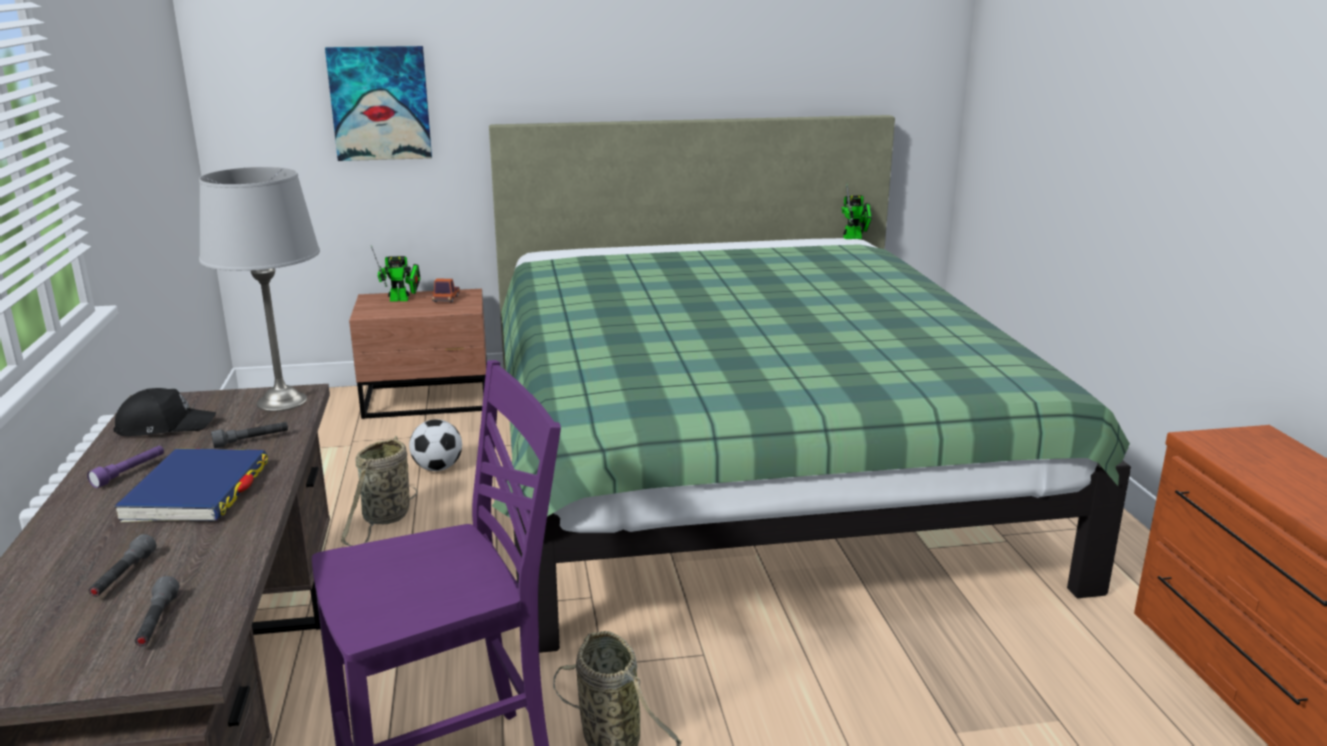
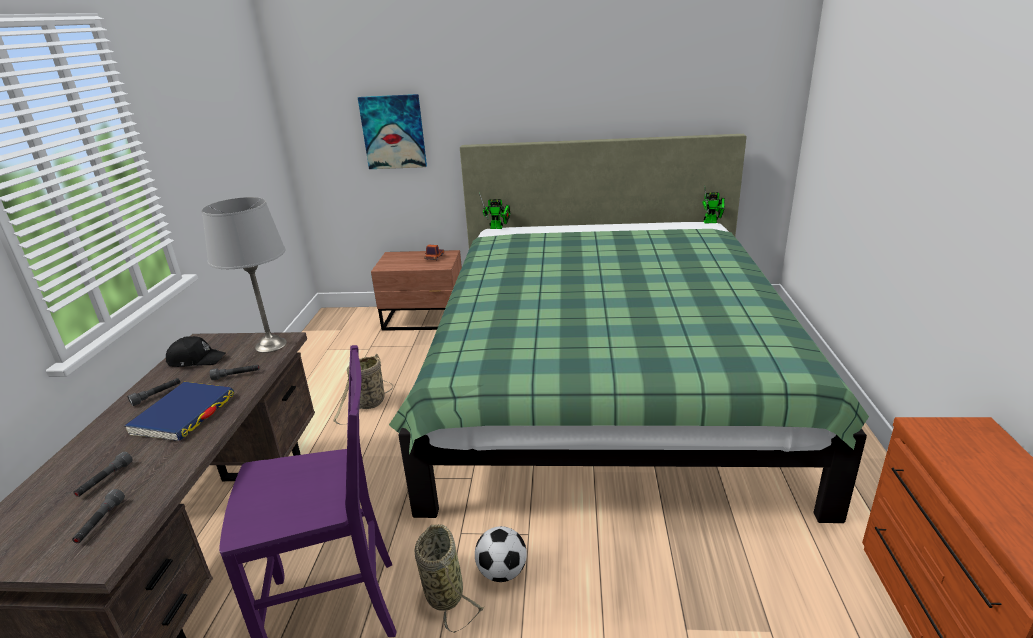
camera: 15 degrees right, 5 degrees up
(130, 472) = (157, 395): purple flashlight -> grey flashlight
(402, 300) = (408, 257): toy robot -> toy robot (498, 228)
(437, 468) = (412, 370): football -> football (502, 572)

